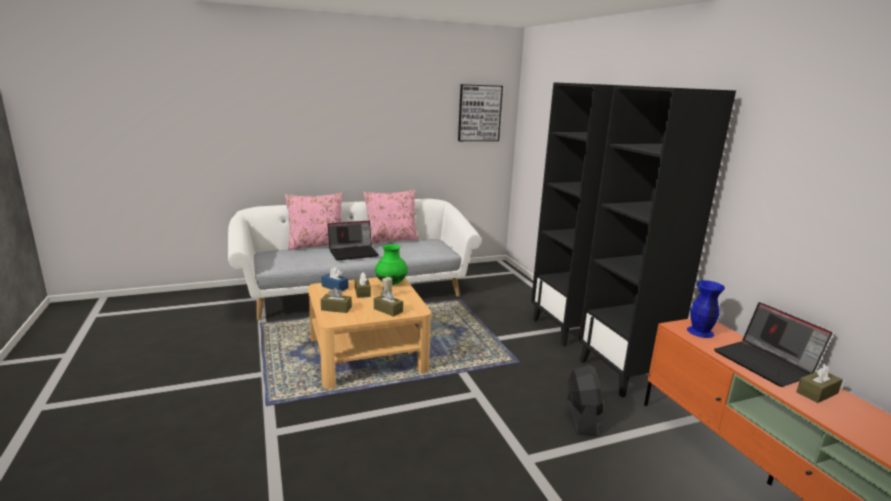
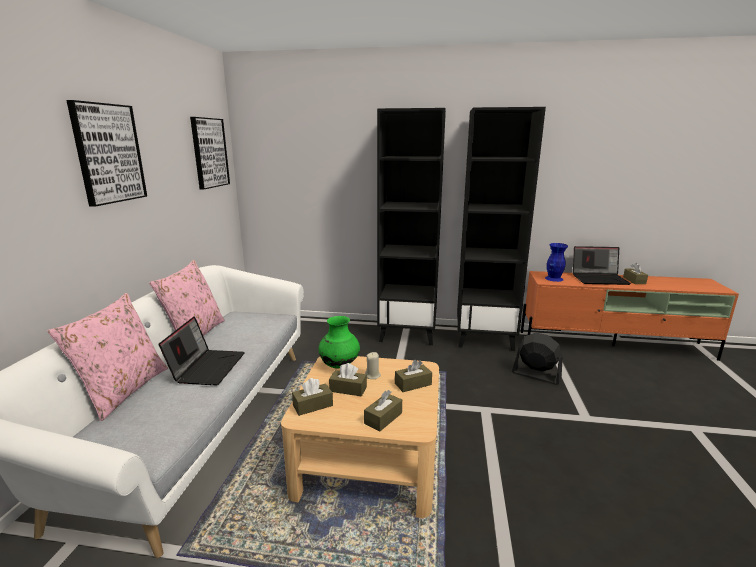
camera: 60 degrees left, 0 degrees up
(335, 287) = (313, 405): blue tissue box -> brown tissue box
(368, 108) = (108, 153): none -> picture

